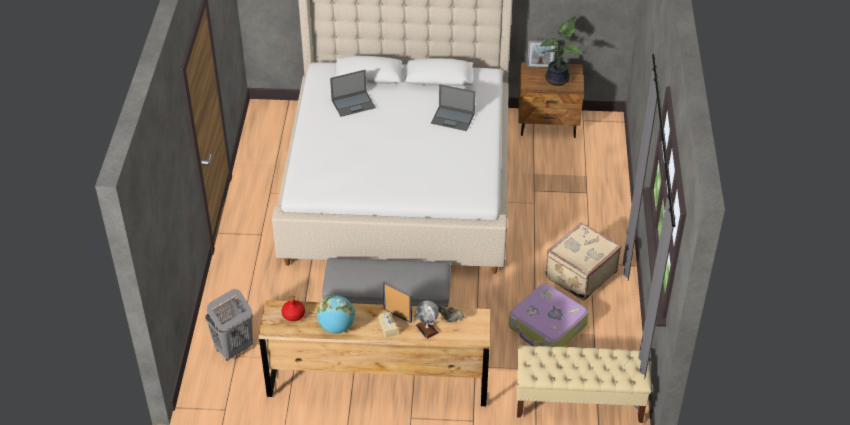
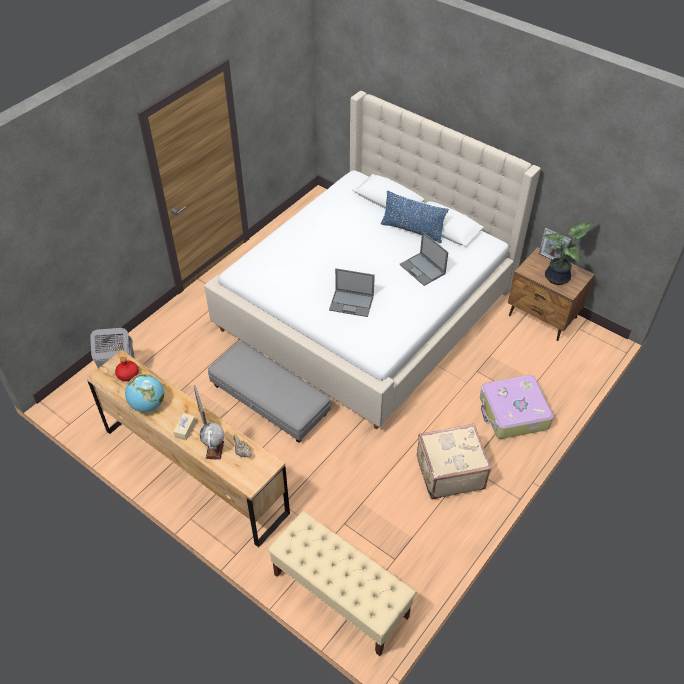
camera: 35 degrees right, 5 degrees up
(353, 104) = (352, 218): laptop -> laptop (352, 303)
(414, 91) = (412, 230): none -> blue pillow
(547, 327) = (376, 505): suitcase -> suitcase (513, 413)

